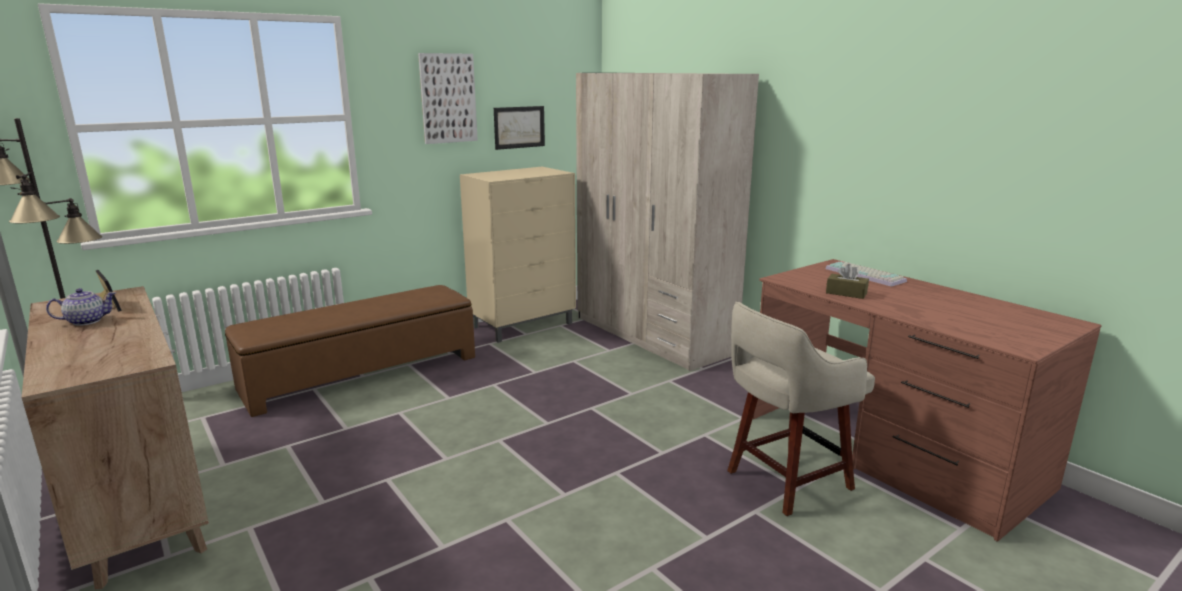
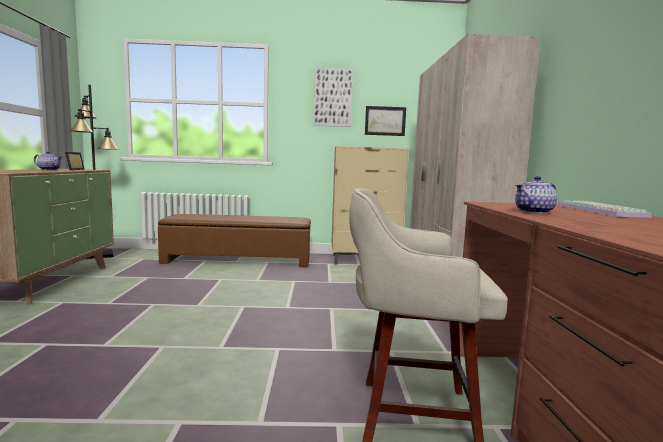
camera: 35 degrees right, 10 degrees down
(846, 293) = (534, 212): brown tissue box -> teapot

